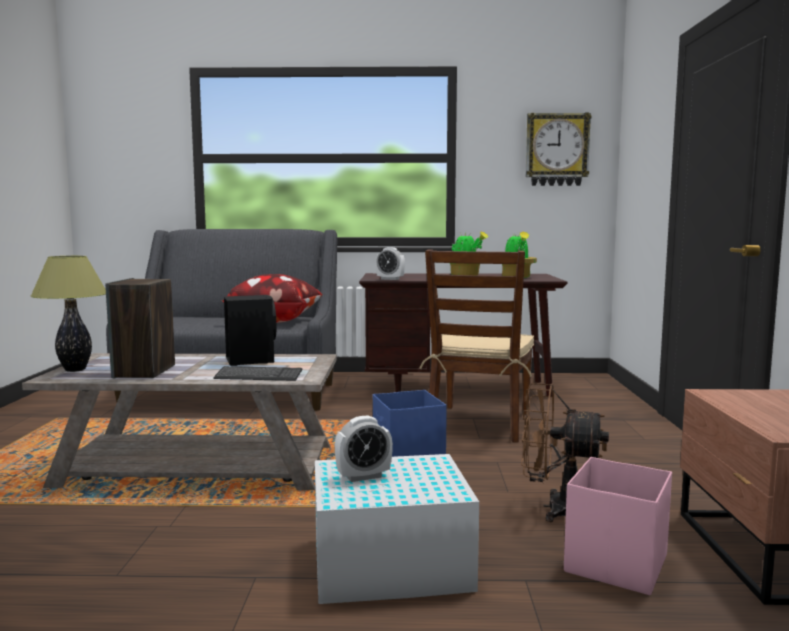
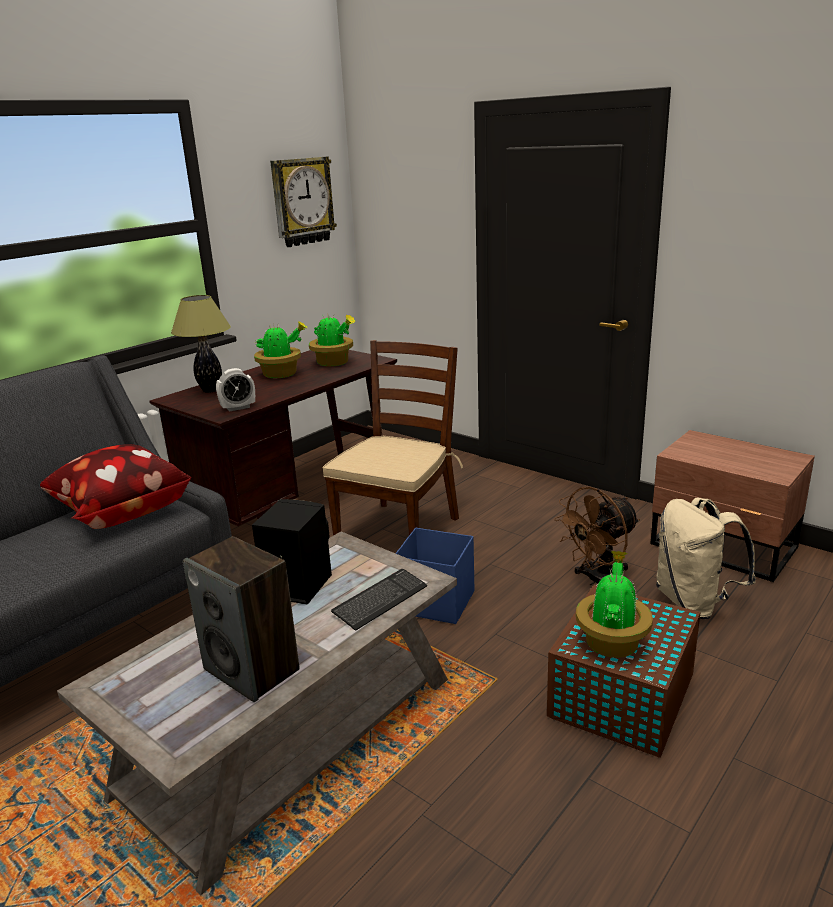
camera: 50 degrees left, 15 degrees up
(76, 369) = (155, 724): table lamp -> table lamp (211, 390)
(363, 476) = (611, 641): alarm clock -> potted plant
(387, 563) = (620, 696): white storage box -> brown storage box
(480, 423) = (399, 531): brown chair -> brown chair turned 120 degrees counterclockwise
(615, 564) = (694, 603): pink storage box -> beige backpack

